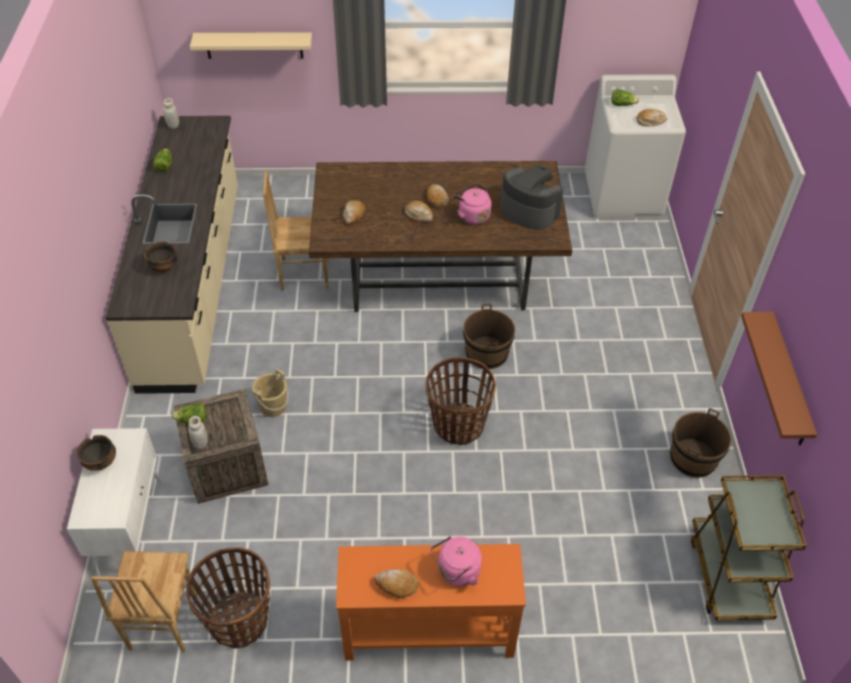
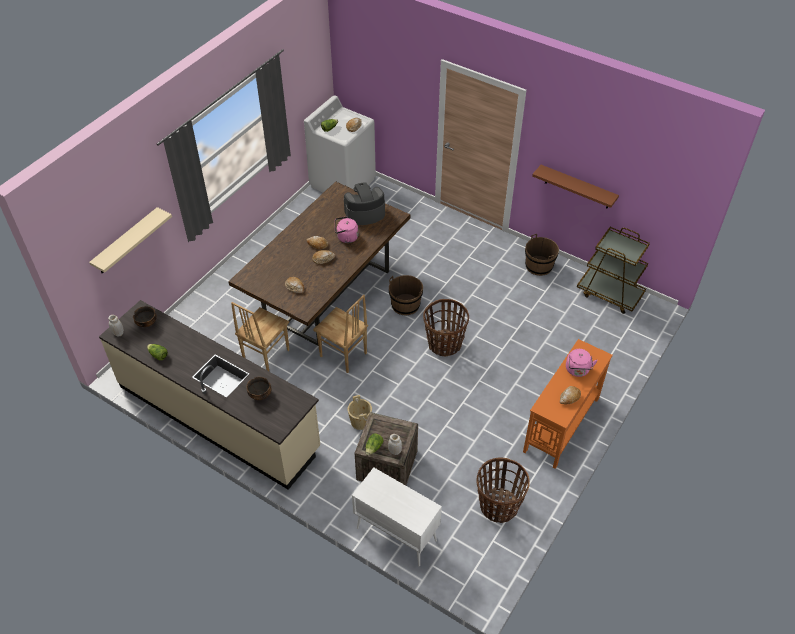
camera: 55 degrees left, 0 degrees up
(101, 462) = (382, 500): bowl -> bowl (147, 323)
(162, 622) = (474, 544): brown chair -> brown chair (343, 355)

